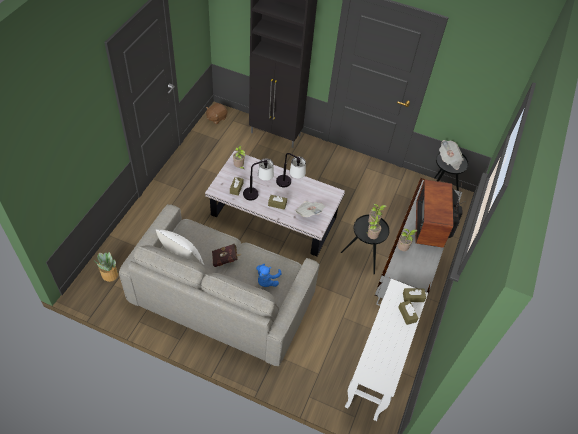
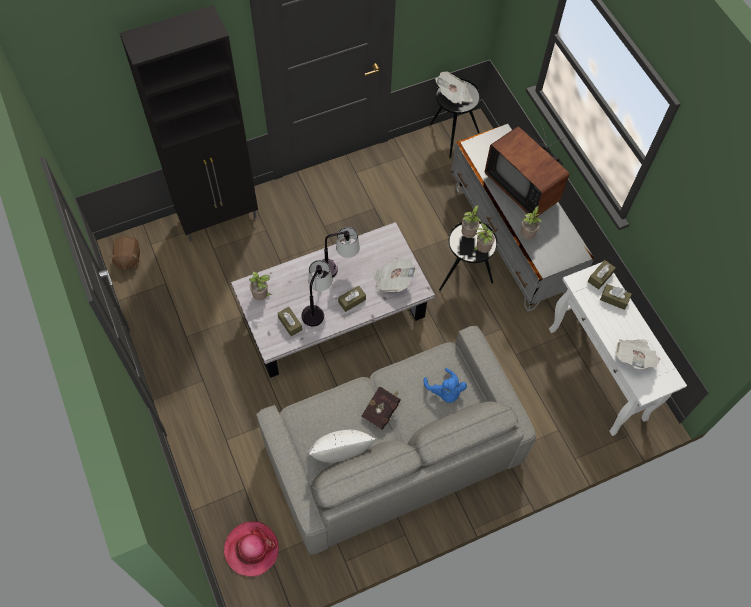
camera: 45 degrees left, 10 degrees up
(109, 274) = (251, 549): potted plant -> hat
(380, 352) = (634, 358): none -> newspaper

